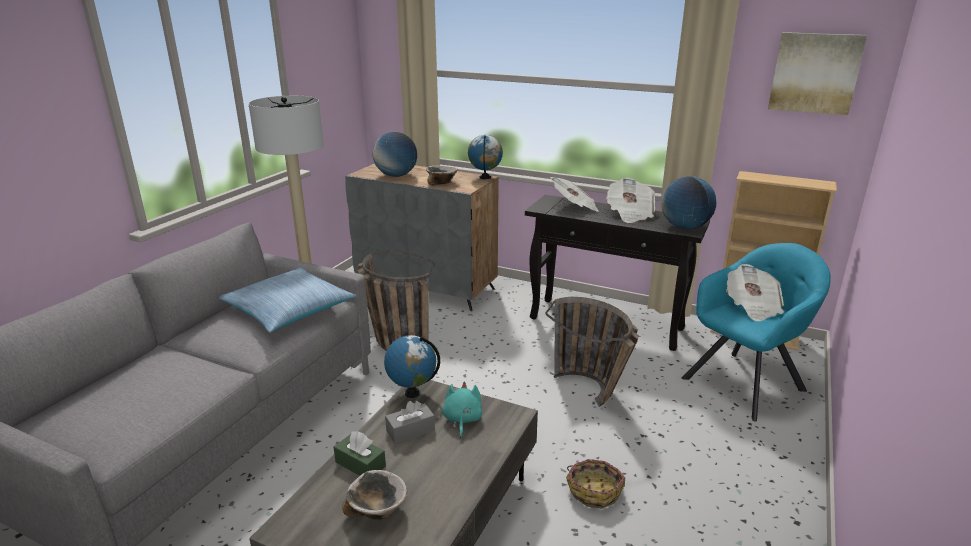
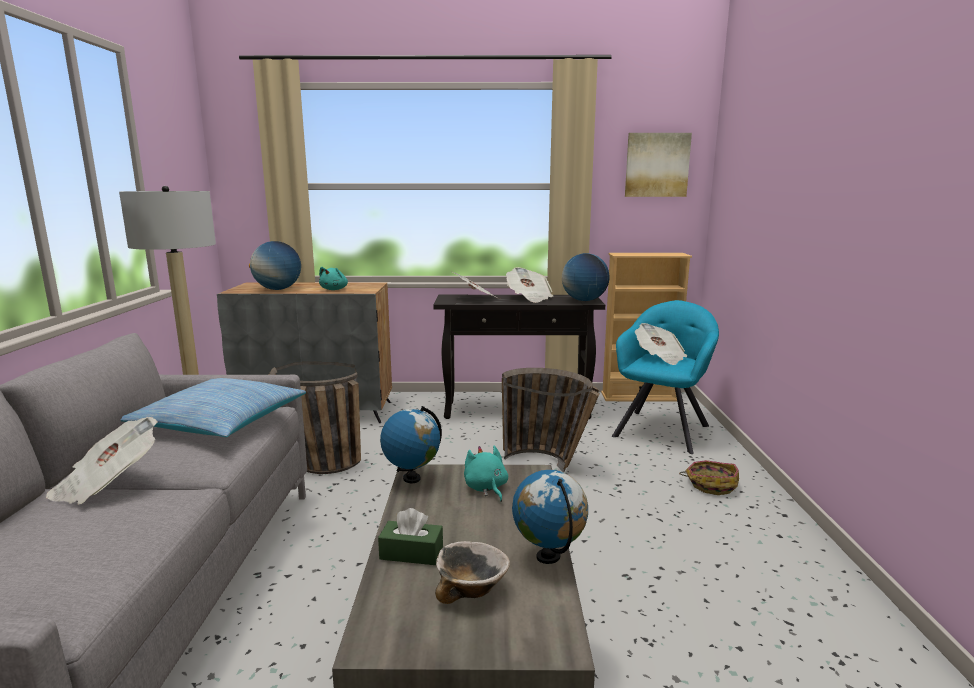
camera: 25 degrees left, 10 degrees down
(187, 354) = (108, 484): none -> newspaper
(410, 430) = (440, 510): grey tissue box -> none
(441, 182) = (334, 289): bowl -> turquoise plush toy
(485, 177) = (375, 283): globe -> globe (548, 557)
(594, 490) = (614, 537): basket -> basket (711, 484)

